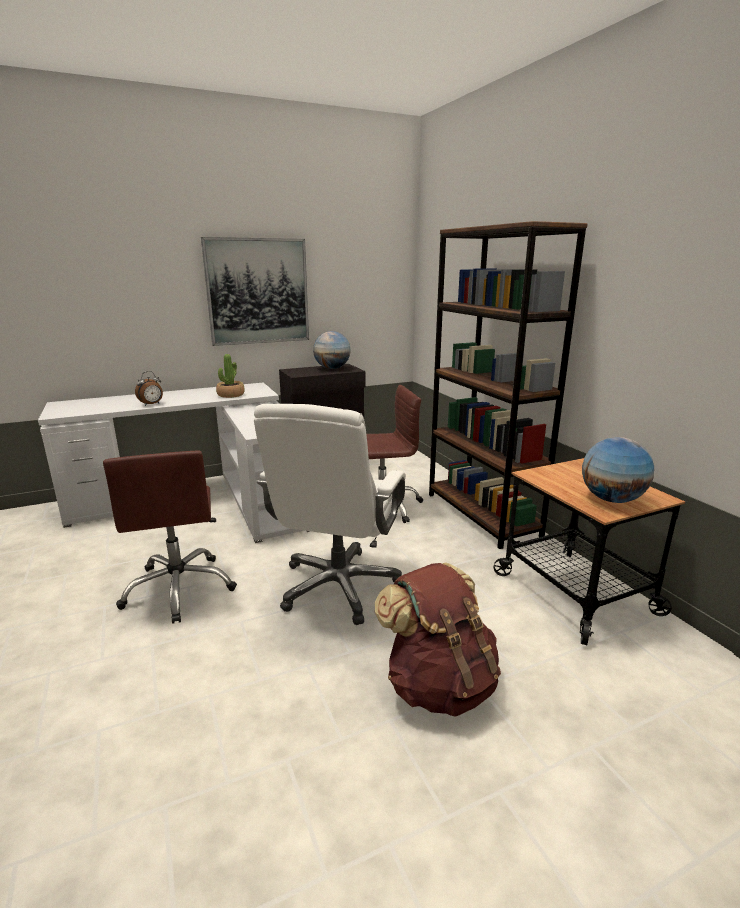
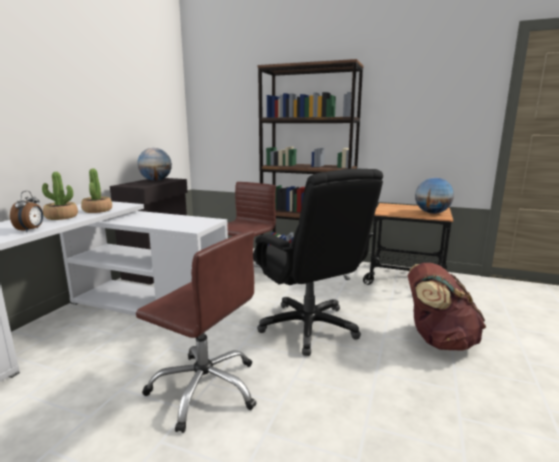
camera: 45 degrees left, 5 degrees down
(195, 396) = (61, 217): none -> potted plant
(258, 291) = (85, 111): picture -> none
(339, 586) = (309, 327): white office chair -> black office chair

